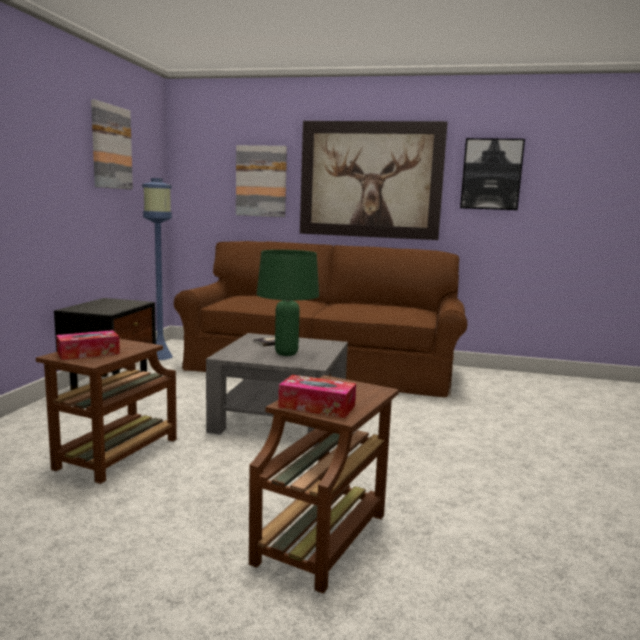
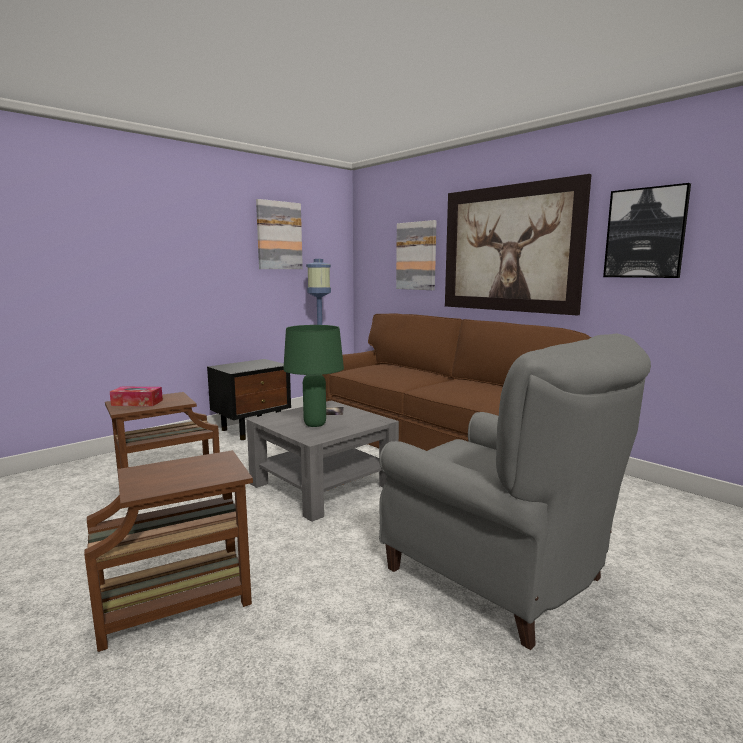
camera: 35 degrees right, 0 degrees up
(317, 406) = (147, 478): tissue box -> none
(506, 446) = (502, 577): none -> grey armchair

